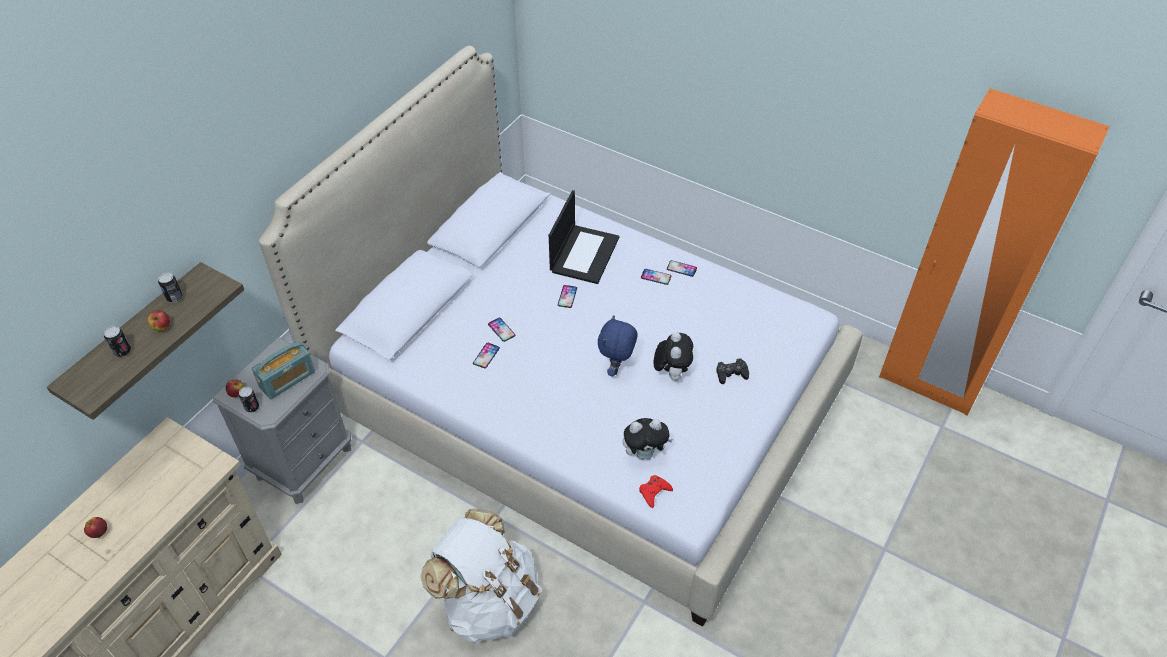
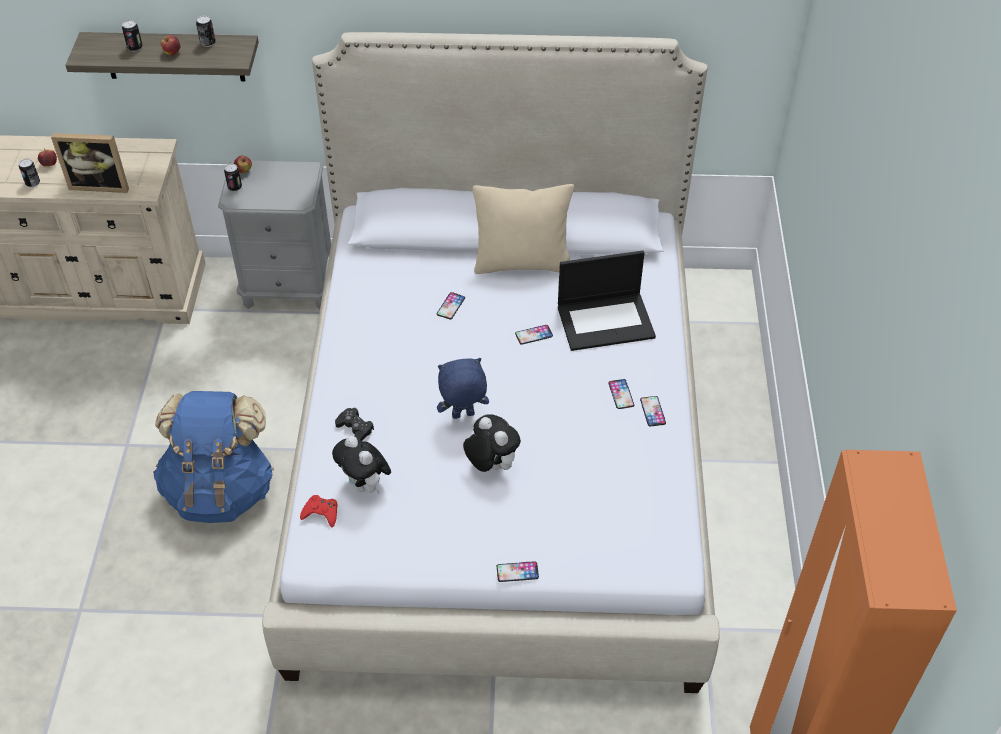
camera: 60 degrees right, 0 degrees up
(113, 556) = (33, 183): none -> can
(173, 498) = (100, 184): none -> picture frame
(287, 379) = (278, 192): radio -> none
(486, 355) = (409, 310): phone -> phone (517, 572)
(489, 601) = (221, 490): white backpack -> blue backpack
(491, 271) = (522, 263): none -> beige pillow
(671, 373) = (491, 465): plush toy -> plush toy turned 105 degrees counterclockwise
(731, 374) = (527, 518): black game controller -> black game controller (355, 428)

